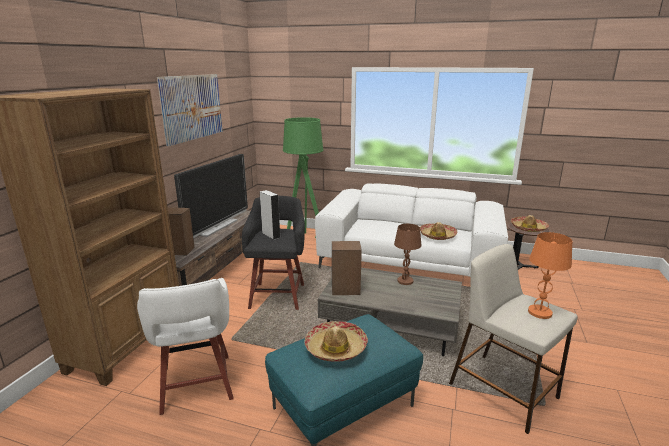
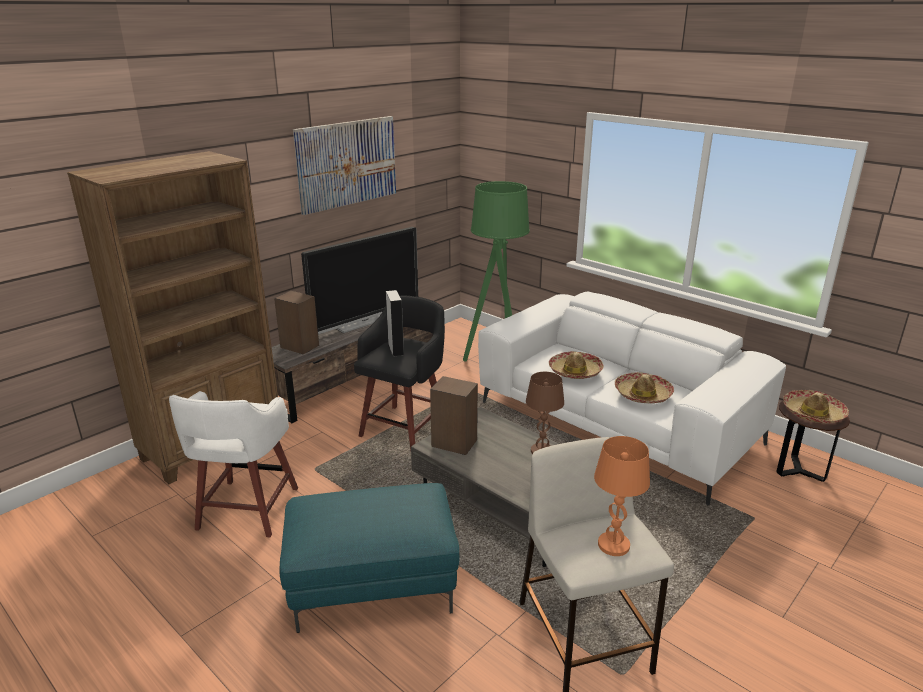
camera: 25 degrees right, 5 degrees up
(336, 348) = (354, 513): hat -> hat (575, 371)

